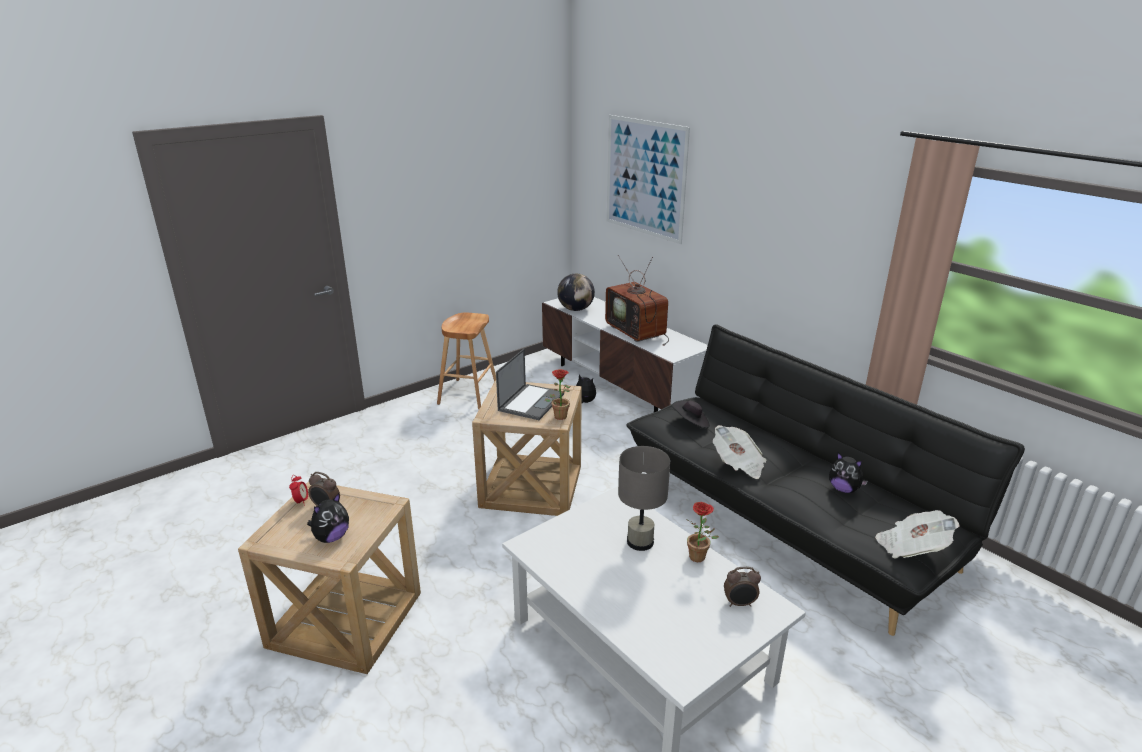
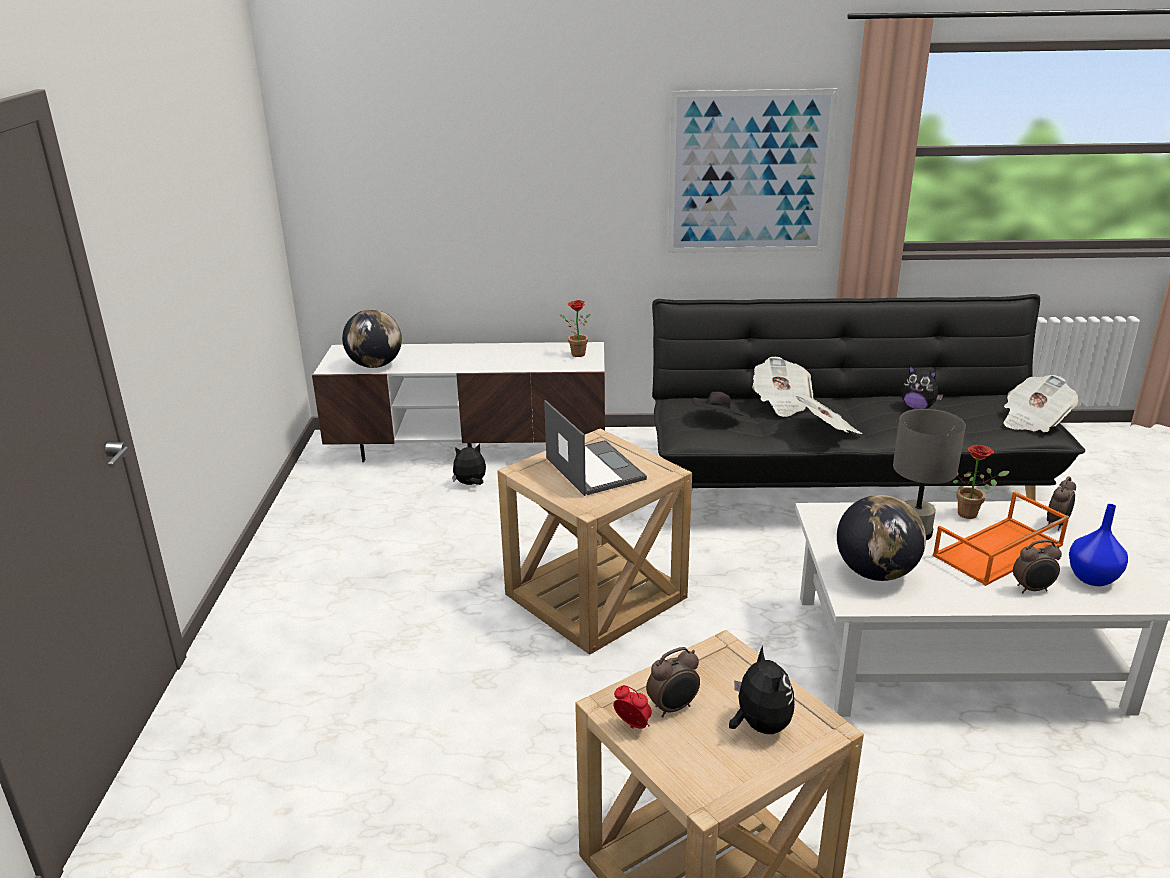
camera: 50 degrees left, 0 degrees up
(468, 394) = (308, 553): brown stool -> none
(559, 415) = (652, 464): potted plant -> potted plant (575, 354)
(568, 542) = (876, 573): none -> globe
(624, 615) = (1032, 589): none -> alarm clock
(638, 332) = (502, 359): television -> none
(645, 178) = (442, 141): picture -> picture (749, 173)
(659, 585) = (998, 552): none -> orange tray
(676, 640) = (1091, 578): none -> blue vase
(751, 435) = (782, 403): none -> newspaper
(844, 489) = (917, 407): plush toy -> plush toy turned 45 degrees clockwise

